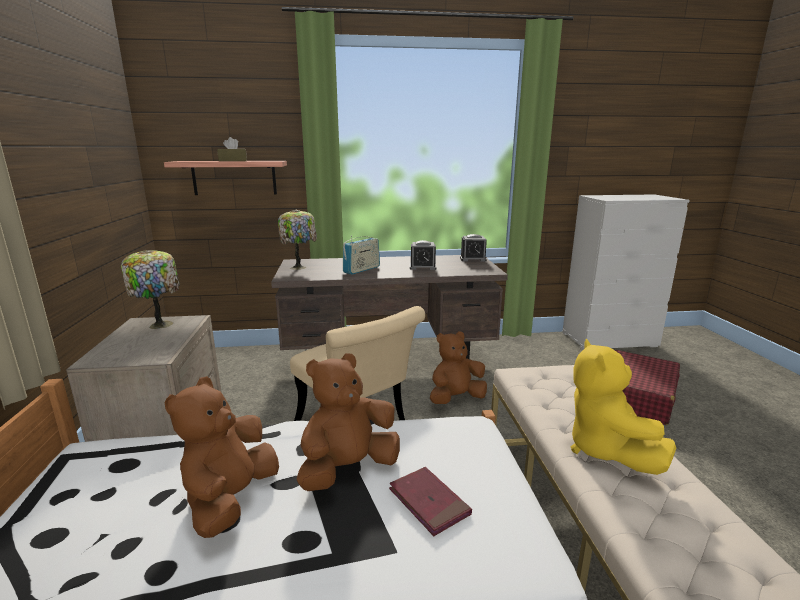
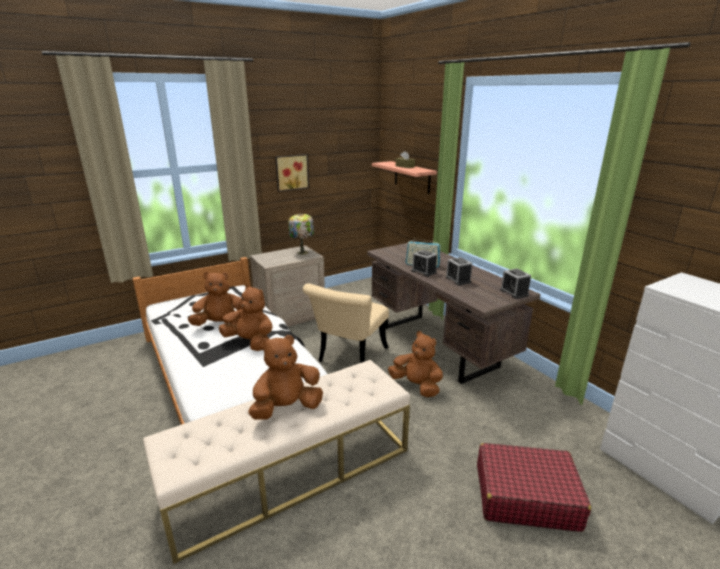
camera: 65 degrees right, 5 degrees up
(49, 181) = (291, 172): none -> picture
(299, 267) = (403, 249): table lamp -> none
(383, 273) = (423, 271): none -> alarm clock
(429, 502) = (235, 367): red book -> none
(605, 449) = (287, 408): yellow plush toy -> brown plush toy

